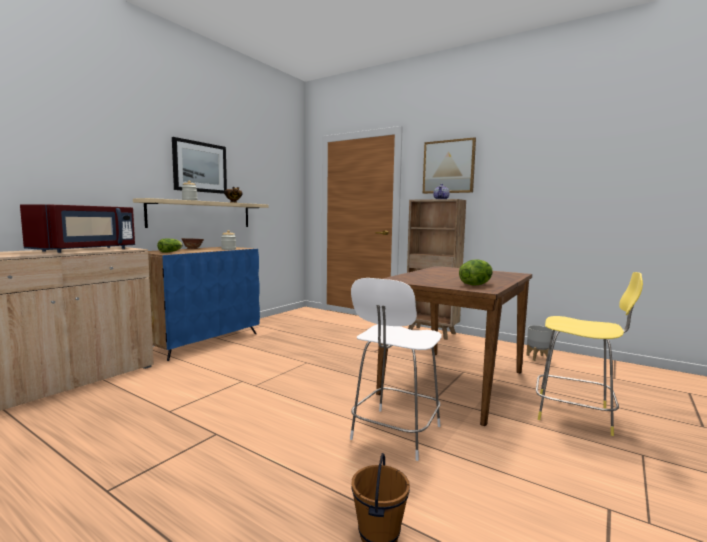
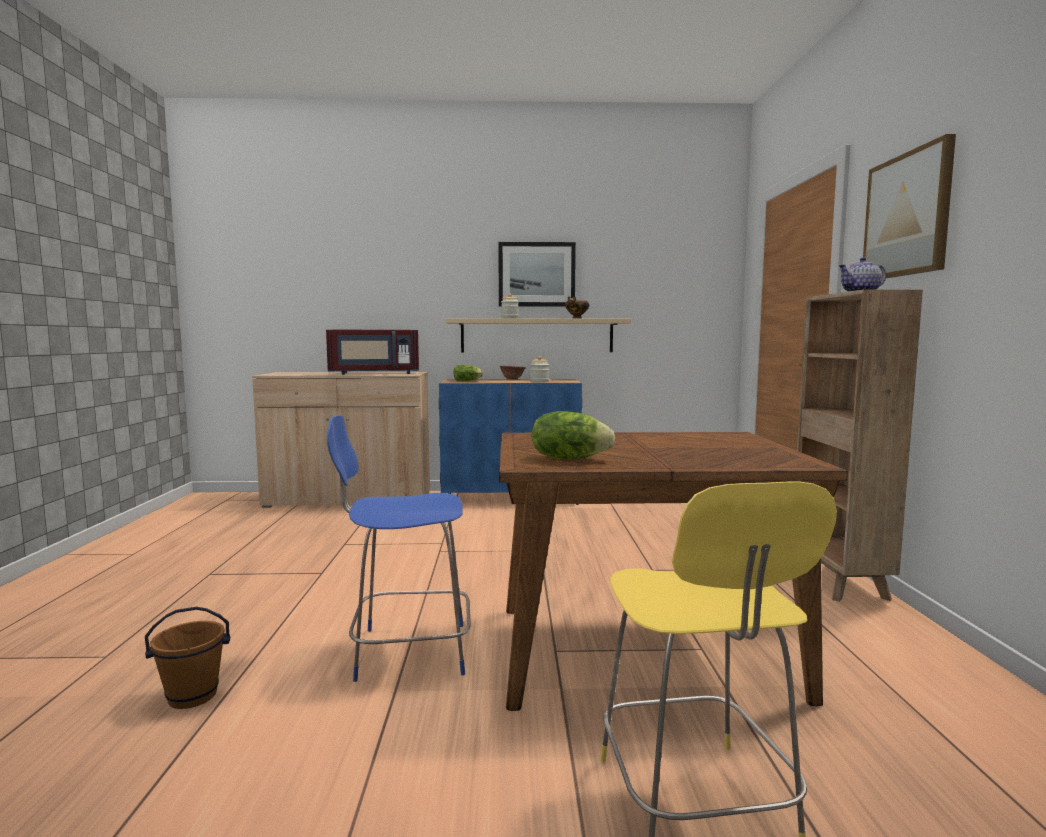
camera: 55 degrees right, 0 degrees up
(394, 434) = (407, 651): white stool -> blue stool
(538, 358) = (966, 714): grey planter -> none

